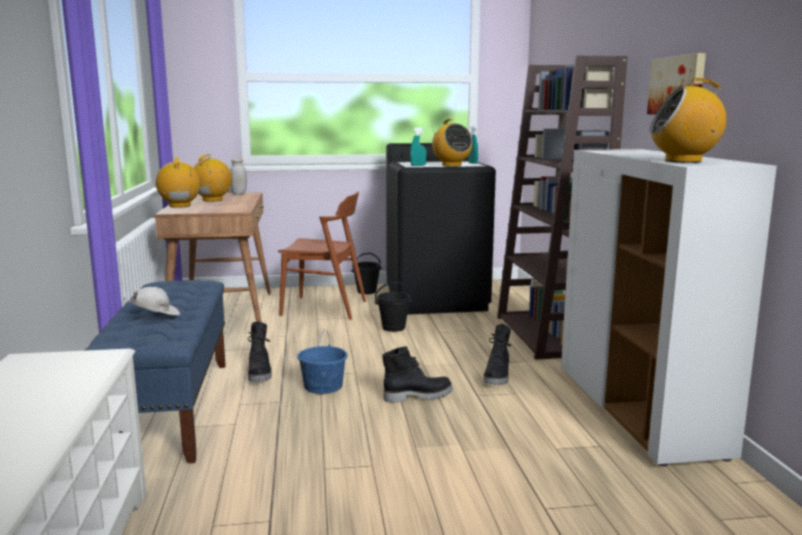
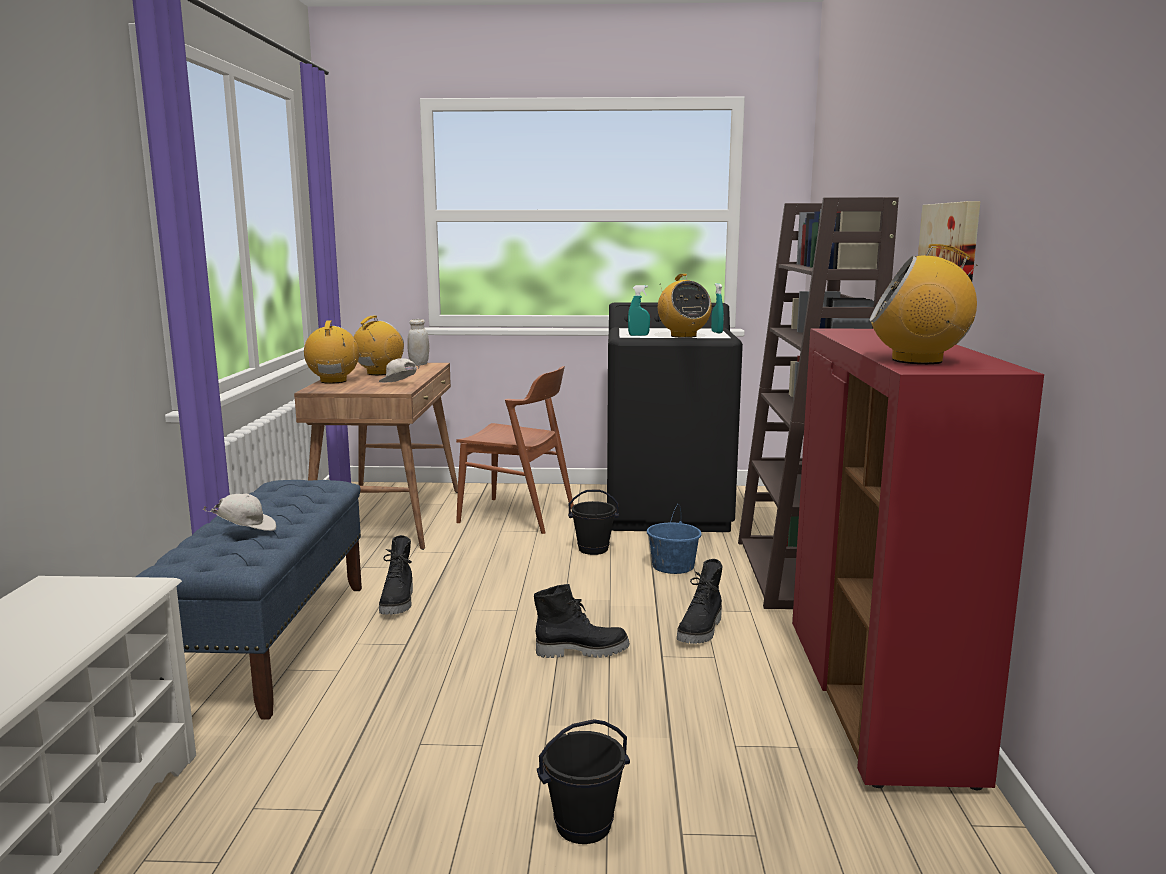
camera: 10 degrees right, 0 degrees up
(236, 207) = (399, 385): none -> white cap
(323, 386) = (468, 626): blue bucket -> blue bucket (673, 566)
(366, 292) = (581, 495): black bucket -> black bucket (584, 827)
(638, 411) = (877, 699): white cabinet -> red cabinet

